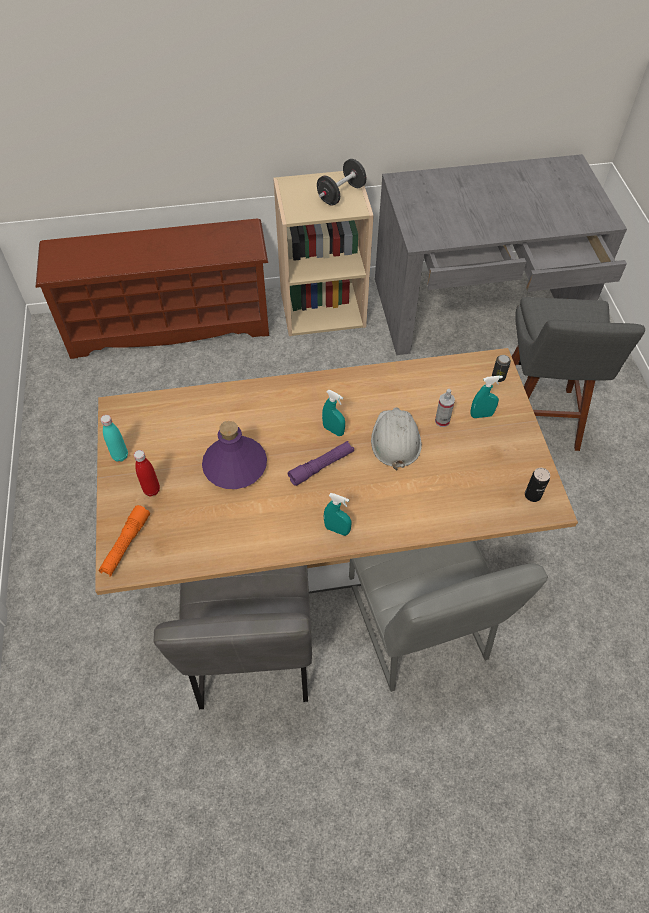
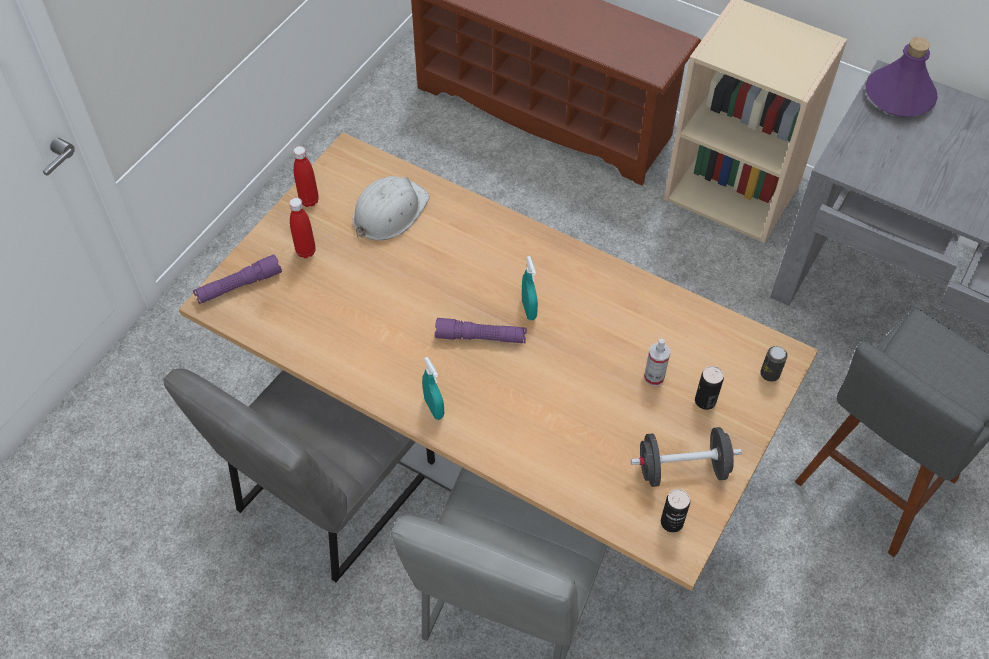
camera: 40 degrees right, 0 degrees up
(120, 456) = (309, 201): turquoise bottle -> red bottle
(126, 544) = (239, 286): orange flashlight -> purple flashlight
(235, 465) = (401, 279): purple bottle -> purple bottle (899, 96)
(341, 194) = (793, 57): black dumbbell -> black dumbbell (682, 469)
(395, 440) = (582, 362): white hard hat -> white hard hat (389, 212)
(481, 415) = (705, 401): turquoise spray bottle -> can

